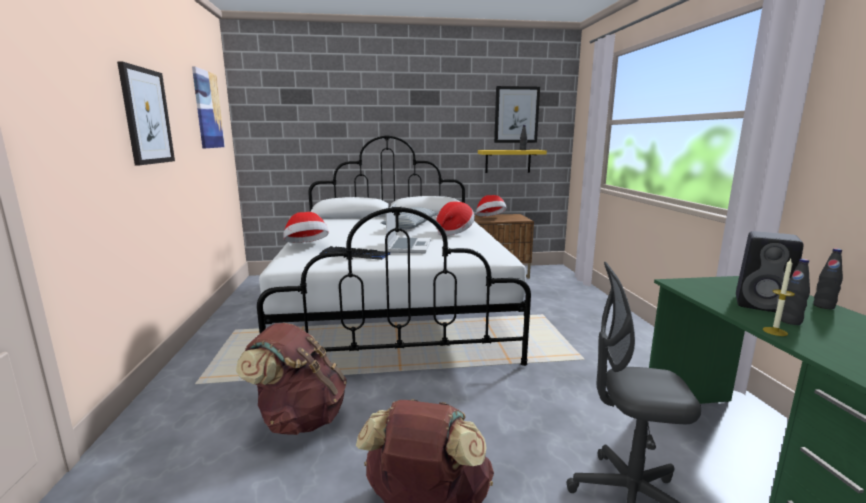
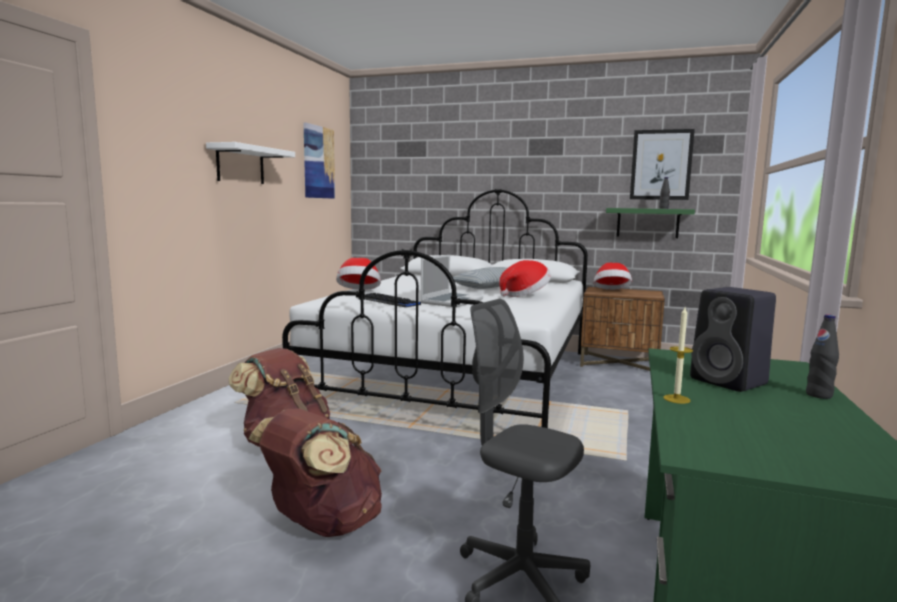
camera: 25 degrees right, 5 degrees down
(146, 116) = (240, 165): picture -> white shelf
(508, 161) = (647, 223): yellow shelf -> green shelf
(790, 321) = (724, 397): black bottle -> none

